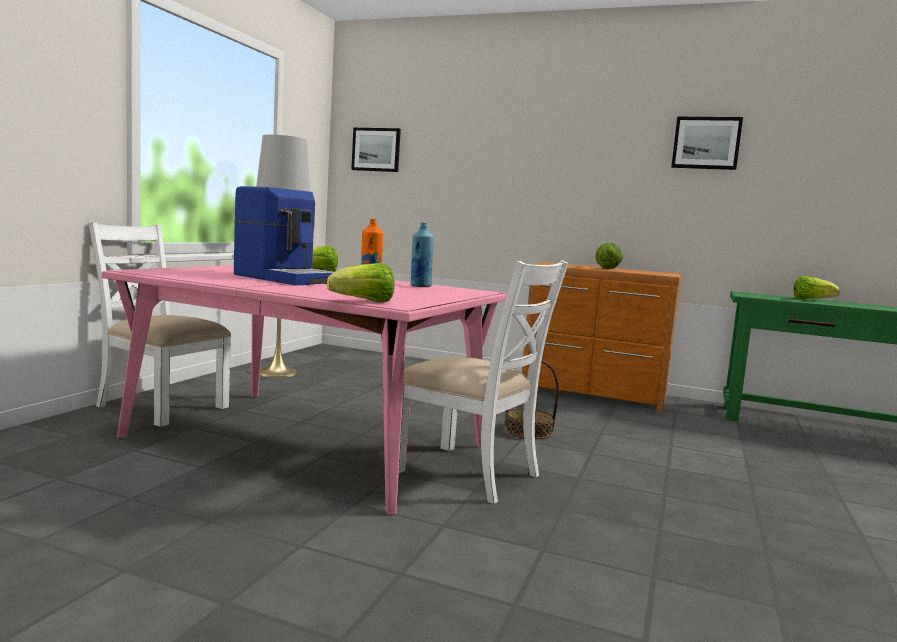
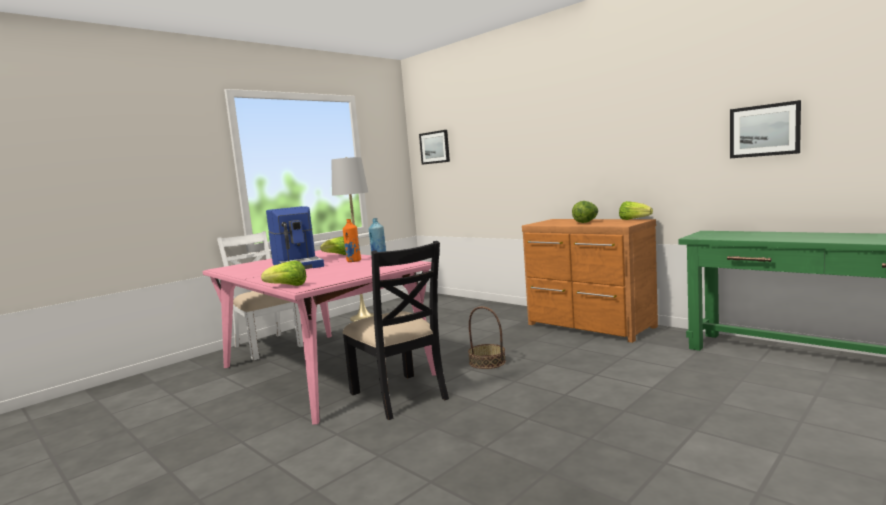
camera: 25 degrees right, 0 degrees up
(468, 473) = (399, 395): white chair -> black chair
(706, 143) = (662, 102): picture -> picture (764, 130)
(811, 300) = (763, 235): lettuce -> lettuce (634, 219)

